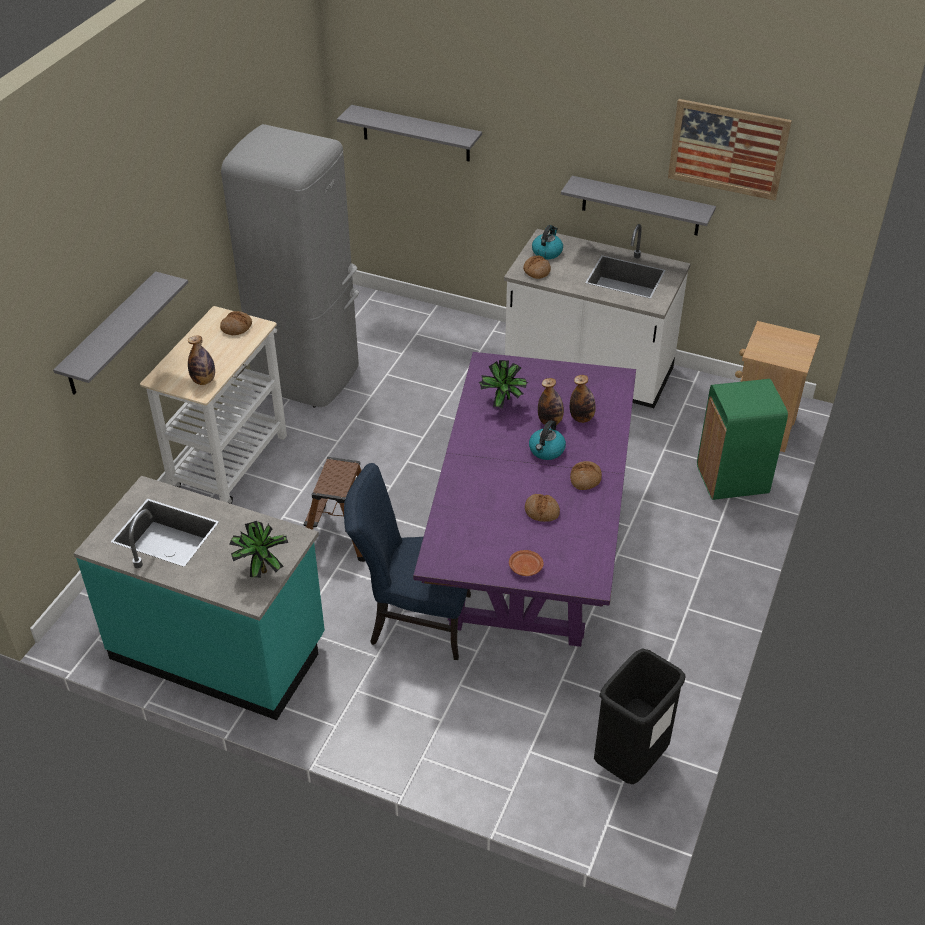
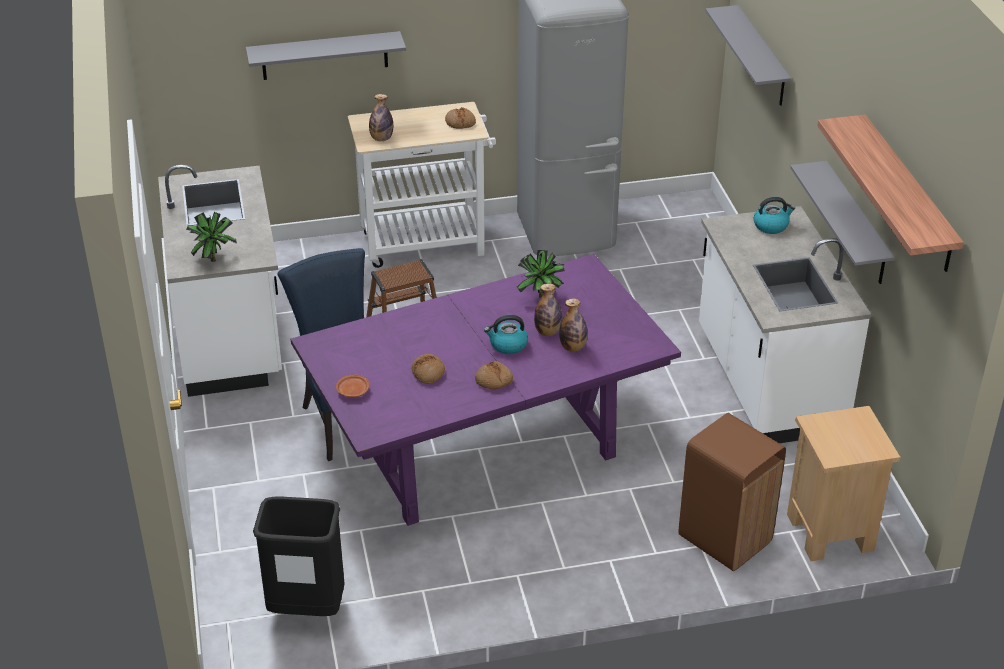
camera: 55 degrees right, 5 degrees down
(219, 648) = (231, 336): turquoise counter -> white counter
(536, 271) = (733, 232): bread -> none
(728, 149) = (908, 194): picture -> shelf
(732, 480) = (725, 539): green trash can -> brown trash can

